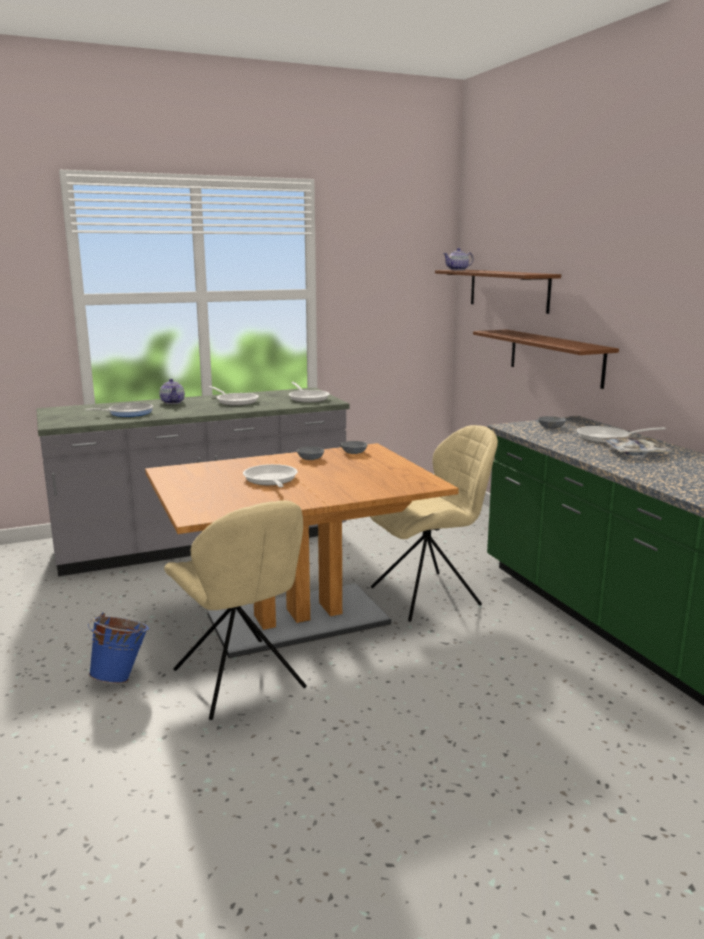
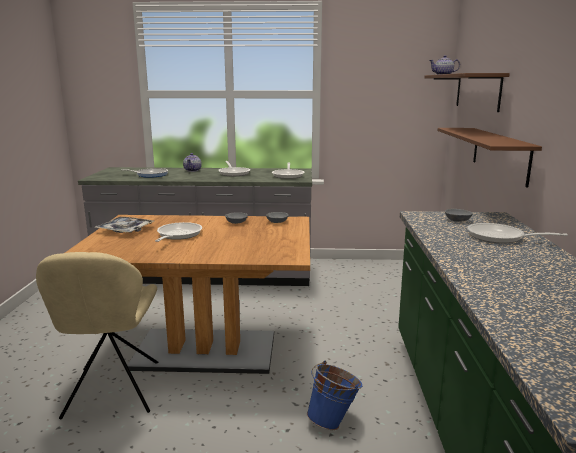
camera: 25 degrees right, 0 degrees up
(122, 677) = (50, 366): blue bucket -> blue bucket (333, 421)
(429, 595) = (324, 355): beige chair -> none
(634, 452) = (507, 256): tray -> tray (125, 230)

